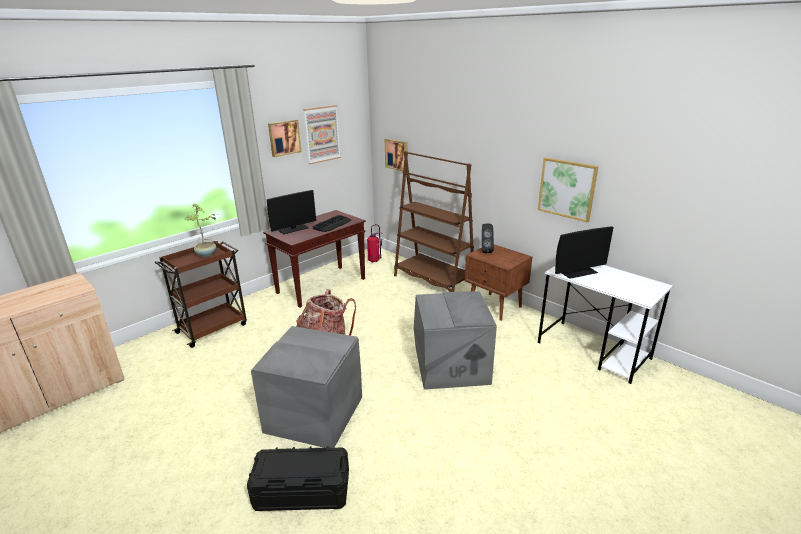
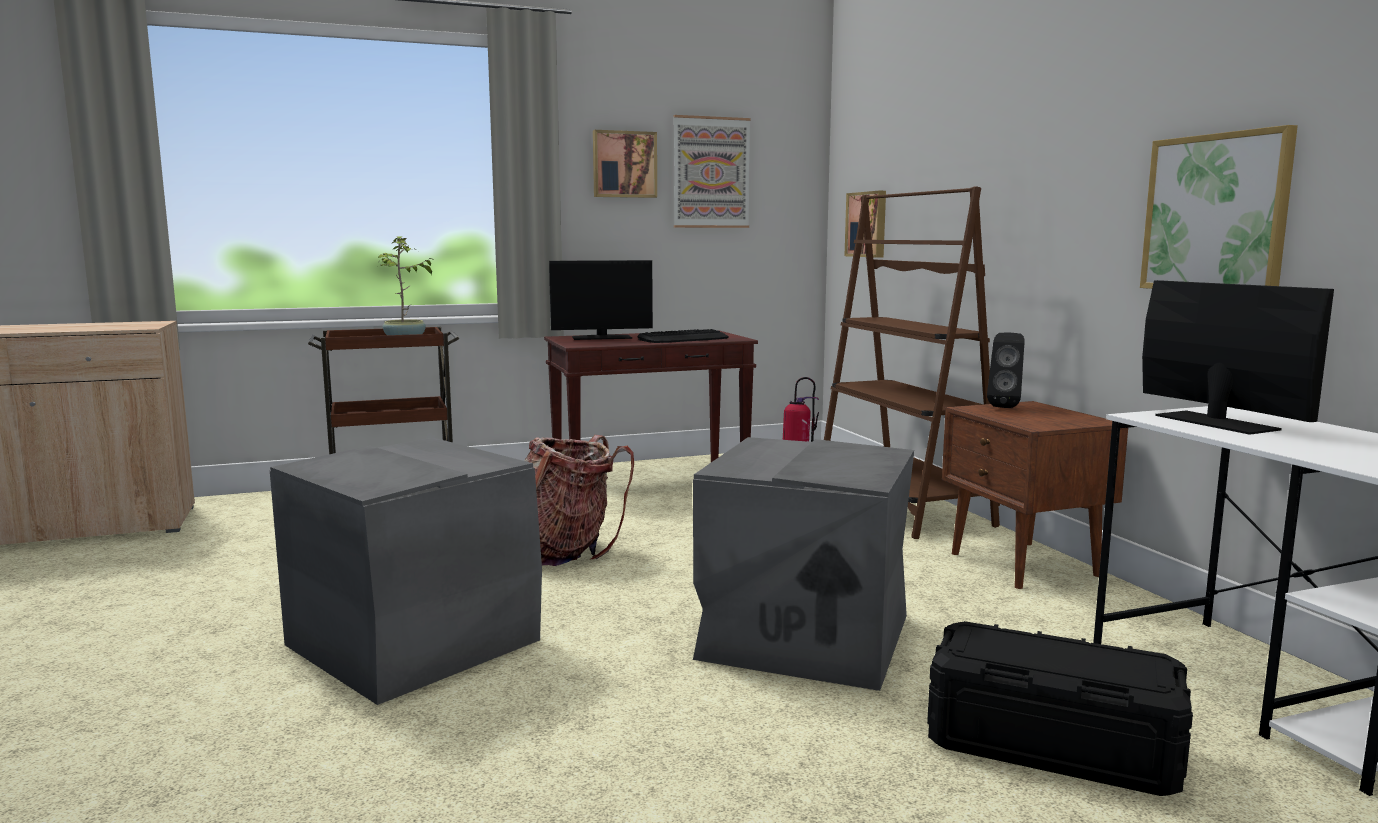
camera: 25 degrees right, 15 degrees down
(302, 491) = (231, 753): black storage box -> black storage box (1050, 745)
(578, 272) = (1215, 422): monitor -> monitor turned 120 degrees counterclockwise

